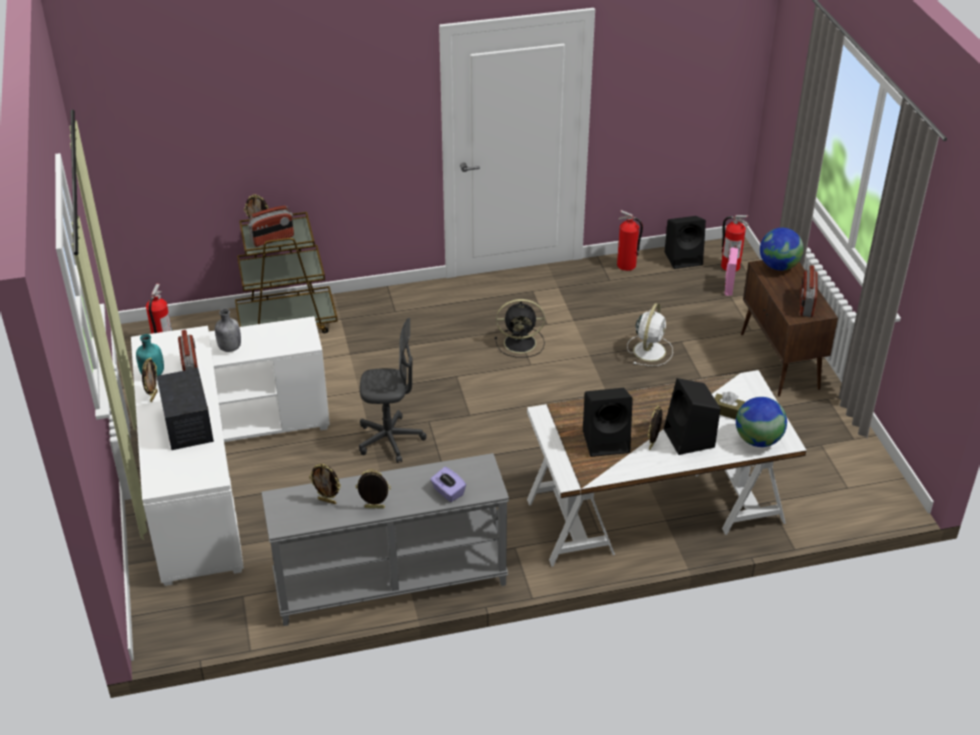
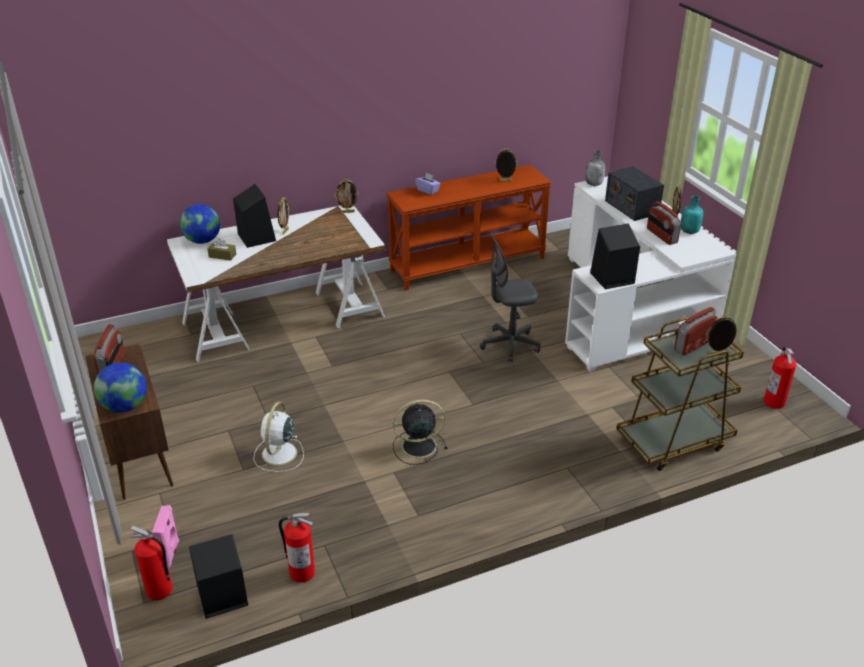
camera: 170 degrees right, 5 degrees down
(229, 348) = (650, 262): grey bottle -> grey bottle (594, 184)
(374, 508) = (473, 180): picture frame -> picture frame (347, 212)
(390, 584) = (467, 263): grey console table -> brown console table
(607, 441) = (320, 230): black speaker -> black speaker (611, 278)

